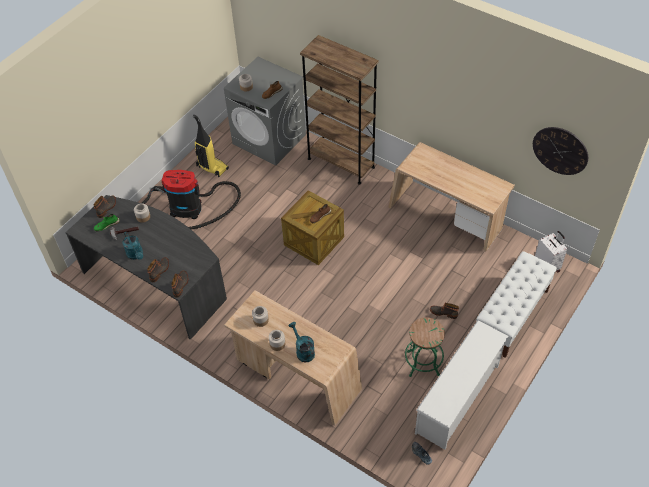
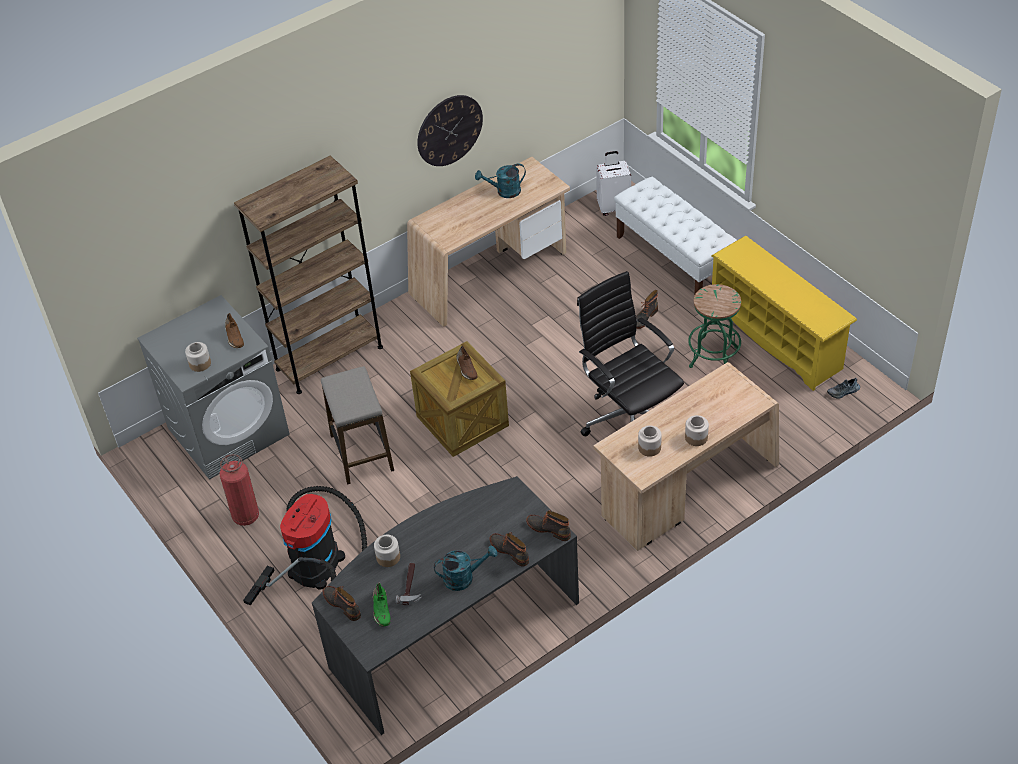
camera: 70 degrees left, 5 degrees down
(211, 168) = (246, 516): vacuum cleaner -> fire extinguisher
(272, 202) = (361, 453): none -> stool
(303, 351) = (717, 413): turquoise watering can -> turquoise watering can (504, 192)
(347, 328) = (629, 418): none -> black office chair
(458, 399) = (777, 338): white shoe rack -> yellow shoe rack
(560, 150) = (564, 61): wall clock -> wall clock (449, 130)

